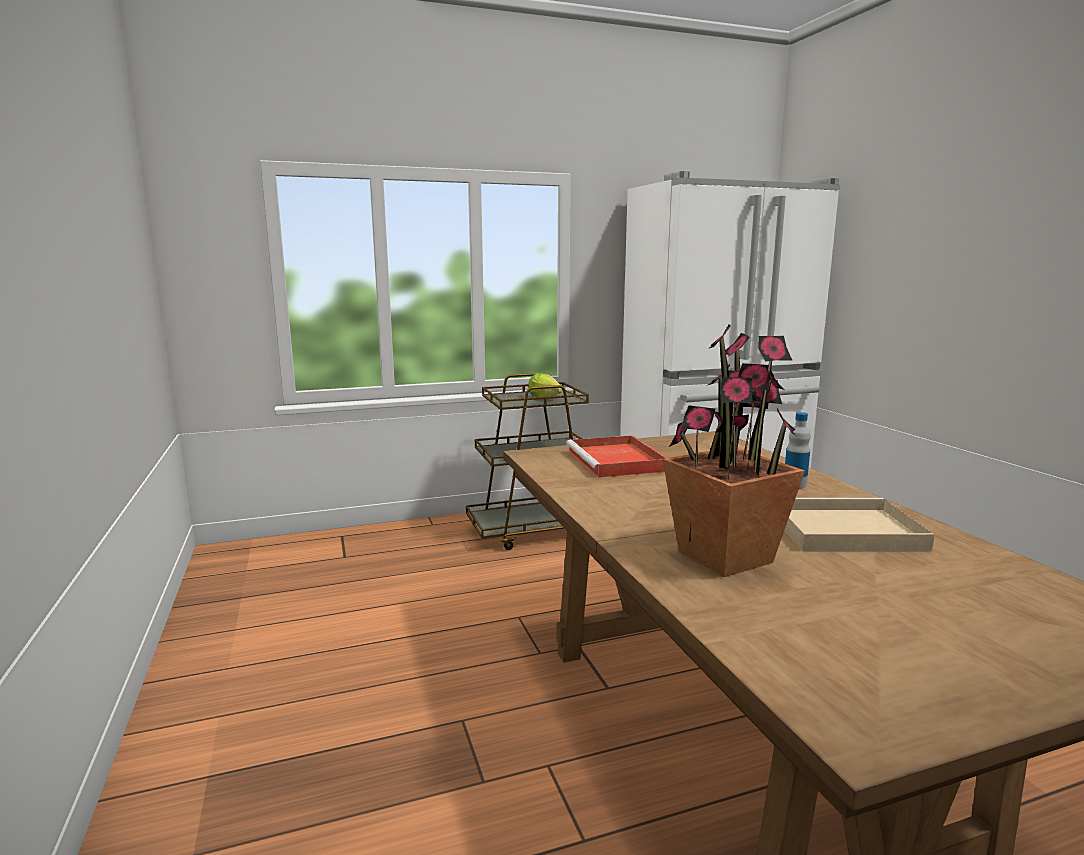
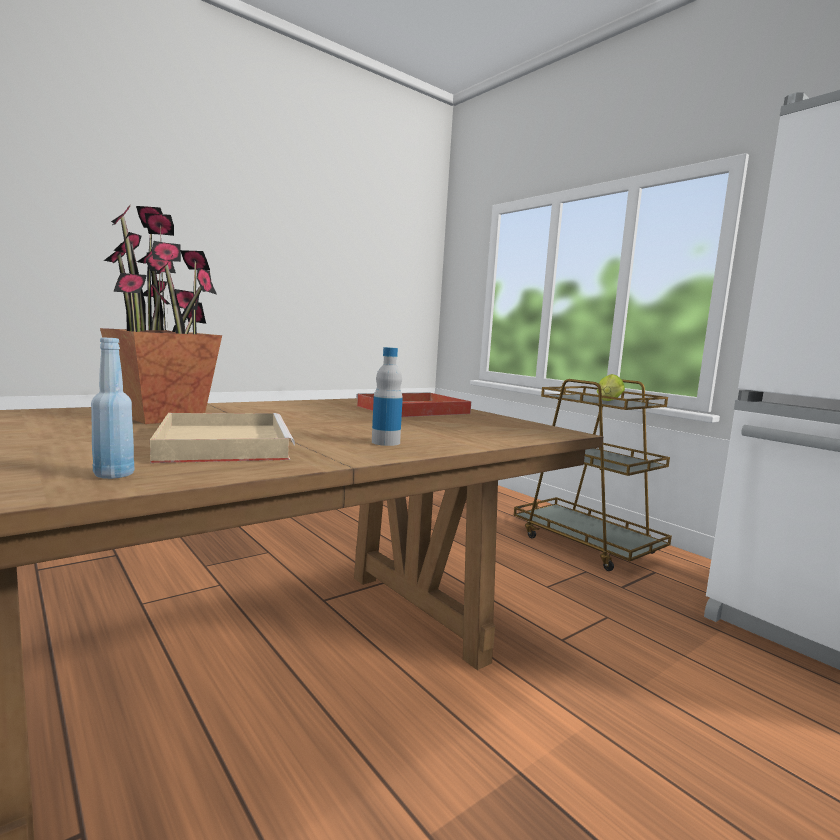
camera: 70 degrees right, 5 degrees down
(976, 559) = (114, 475): none -> blue bottle

